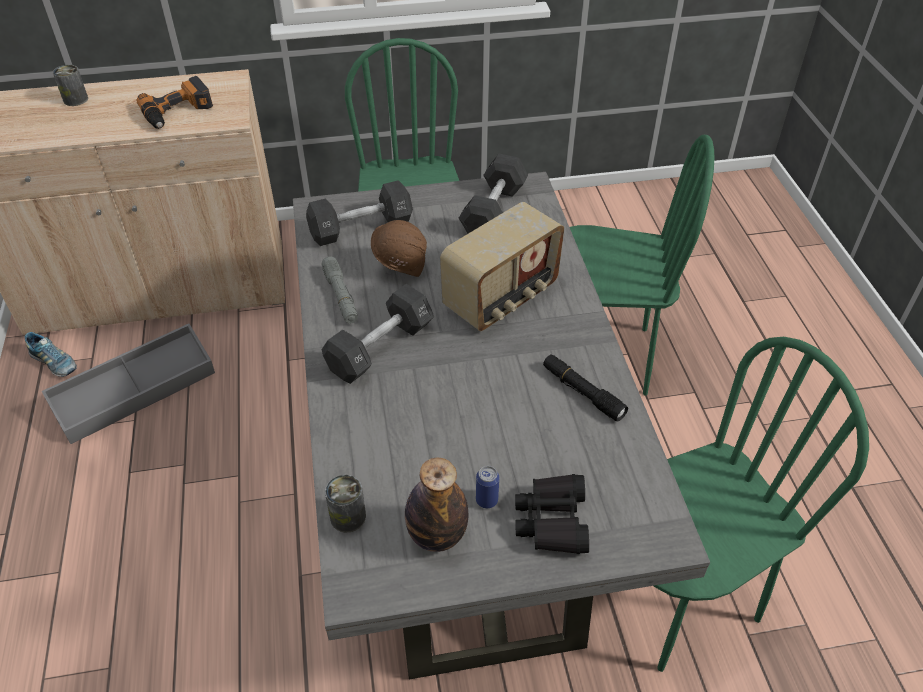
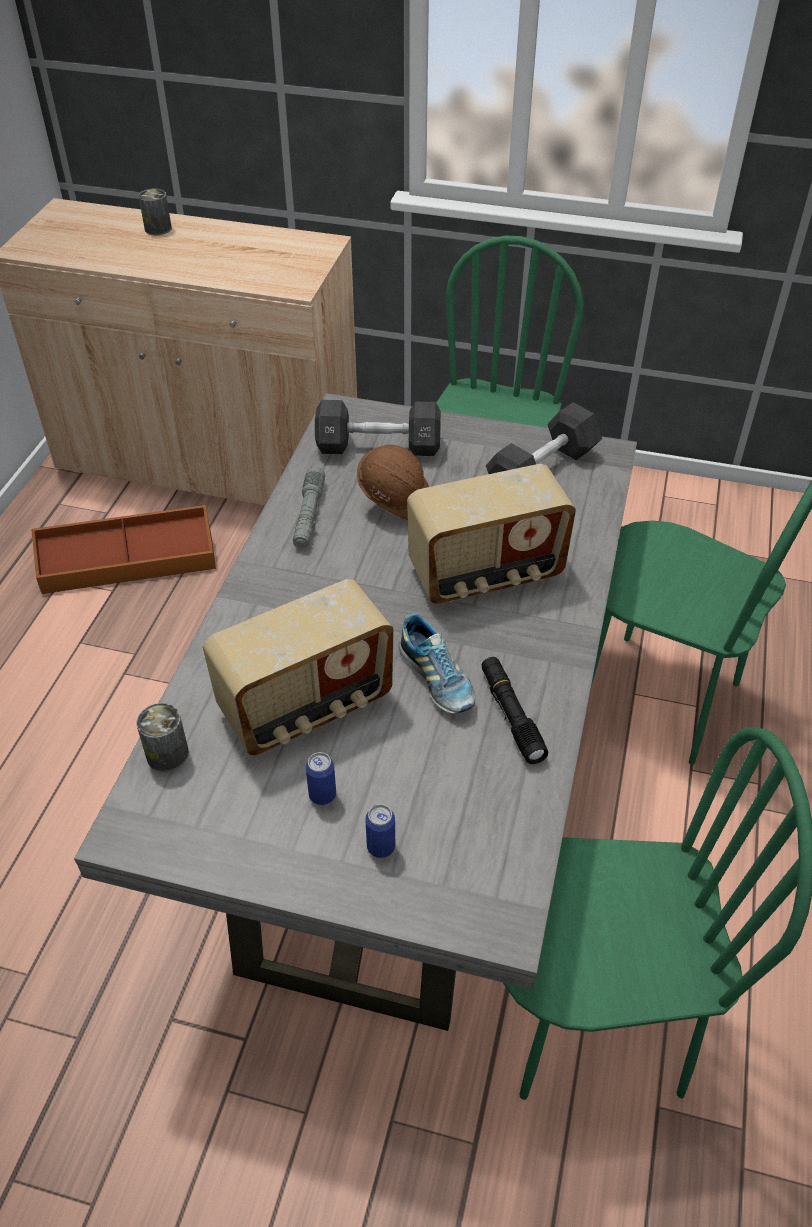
camera: 25 degrees right, 0 degrees up
(54, 363) = (70, 506): shoe -> shoe (436, 679)
(136, 393) = (128, 563): grey storage box -> brown storage box
(178, 112) = (249, 266): power drill -> none
(380, 347) = (315, 585): black dumbbell -> none
(433, 440) = (307, 707): none -> radio
(437, 535) = (245, 811): bottle -> none
(552, 520) = (381, 847): black binoculars -> can

